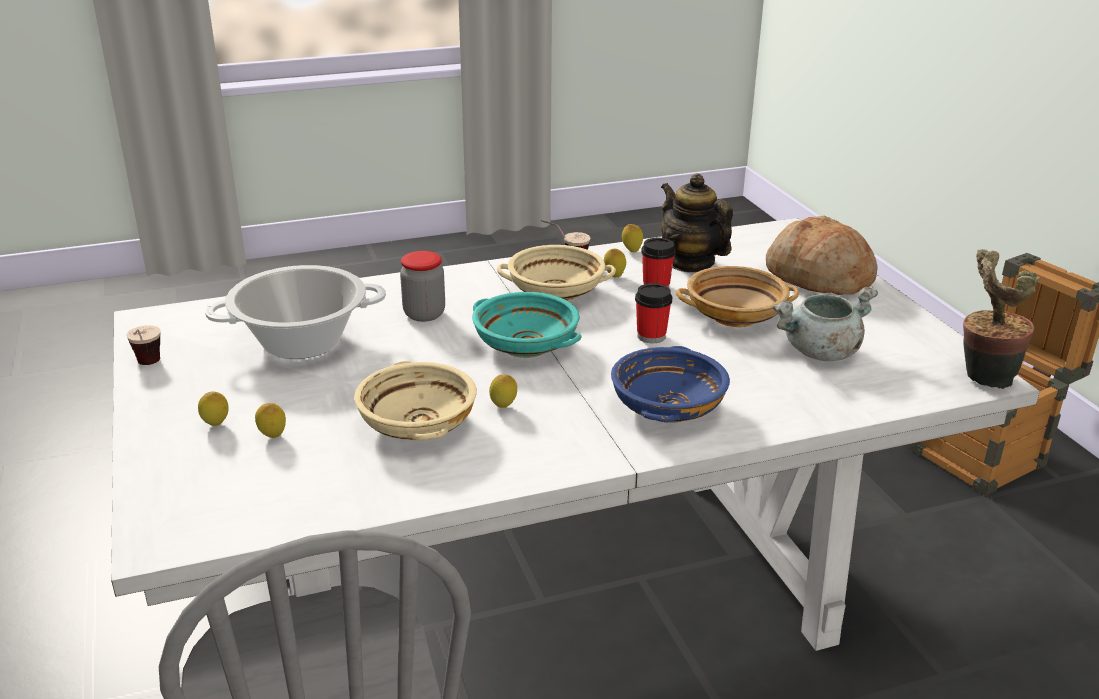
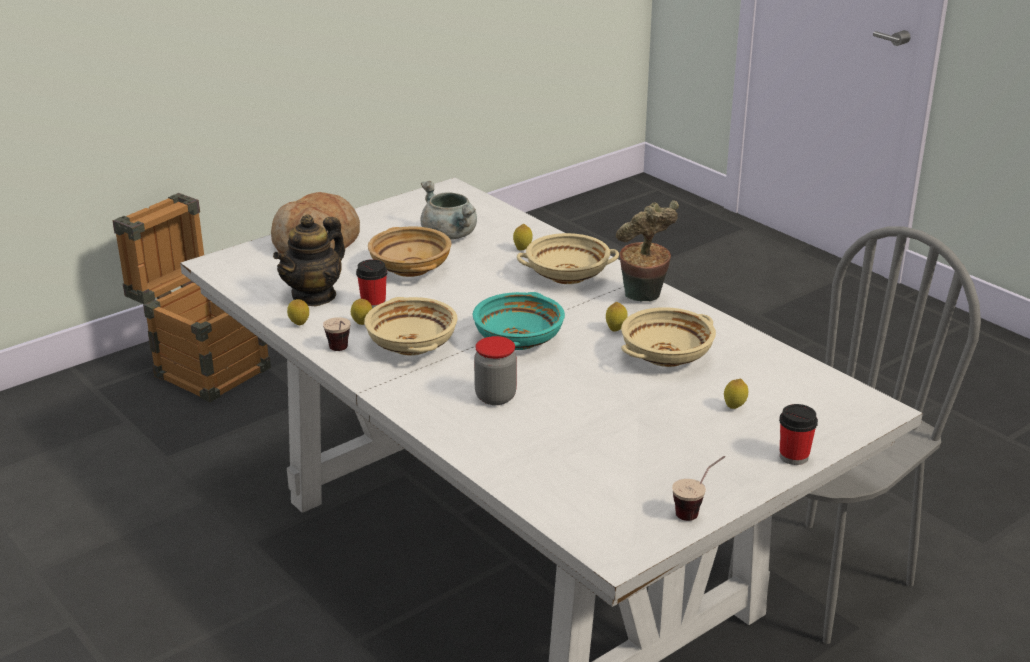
camera: 110 degrees left, 0 degrees up
(216, 425) = (744, 438): lemon -> lemon (522, 249)
(302, 342) = (591, 443): cooking pot -> none
(651, 336) = (467, 294): cup -> cup (794, 456)
(667, 407) = (566, 275): blue bowl -> beige bowl
(982, 379) = (452, 190): potted plant -> potted plant (643, 298)

